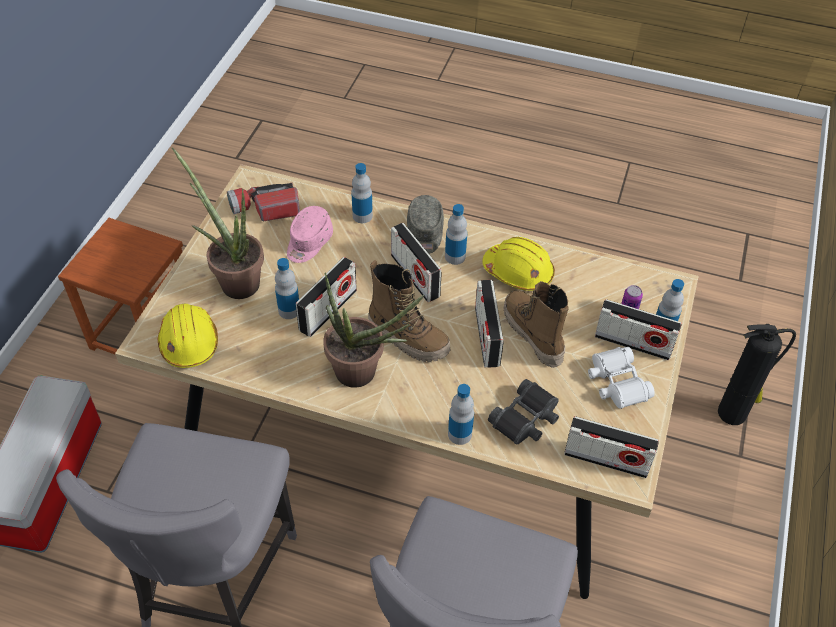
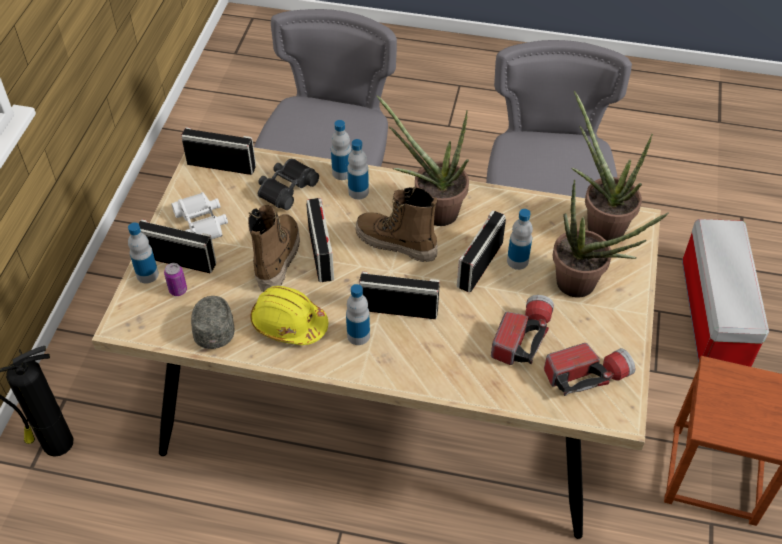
camera: 175 degrees right, 0 degrees up
(189, 342) = (599, 223): yellow hard hat -> potted plant
(308, 243) = (522, 337): pink cap -> flashlight
(362, 216) = (471, 378): bottle -> bottle (358, 192)
(415, 276) = (399, 309): radio -> radio turned 45 degrees counterclockwise
(425, 233) = (395, 362): grey cap -> grey cap (214, 326)
(532, 335) = (277, 259): boot -> boot turned 135 degrees counterclockwise

